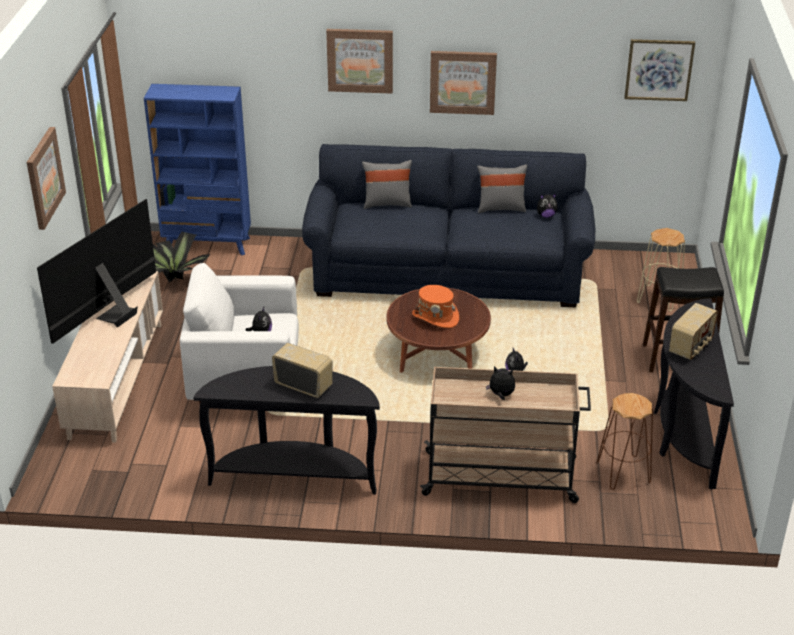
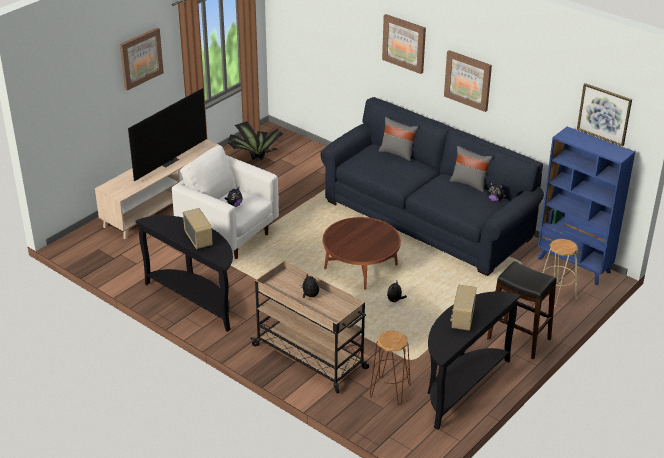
camera: 35 degrees right, 0 degrees up
(112, 314) = (167, 161): television -> television turned 150 degrees clockwise
(207, 245) = (299, 145): blue bookcase -> blue bookcase (574, 265)
(435, 317) = (359, 239): orange hat -> none
(691, 347) = (462, 319): radio -> radio turned 120 degrees clockwise

